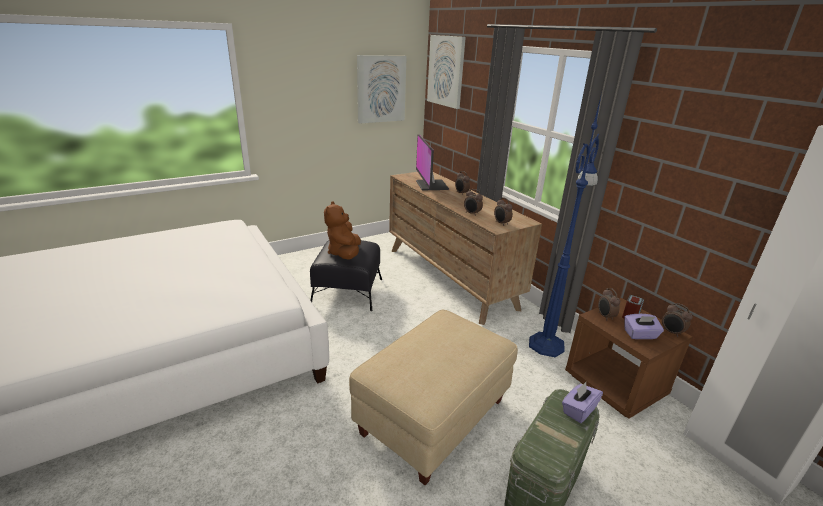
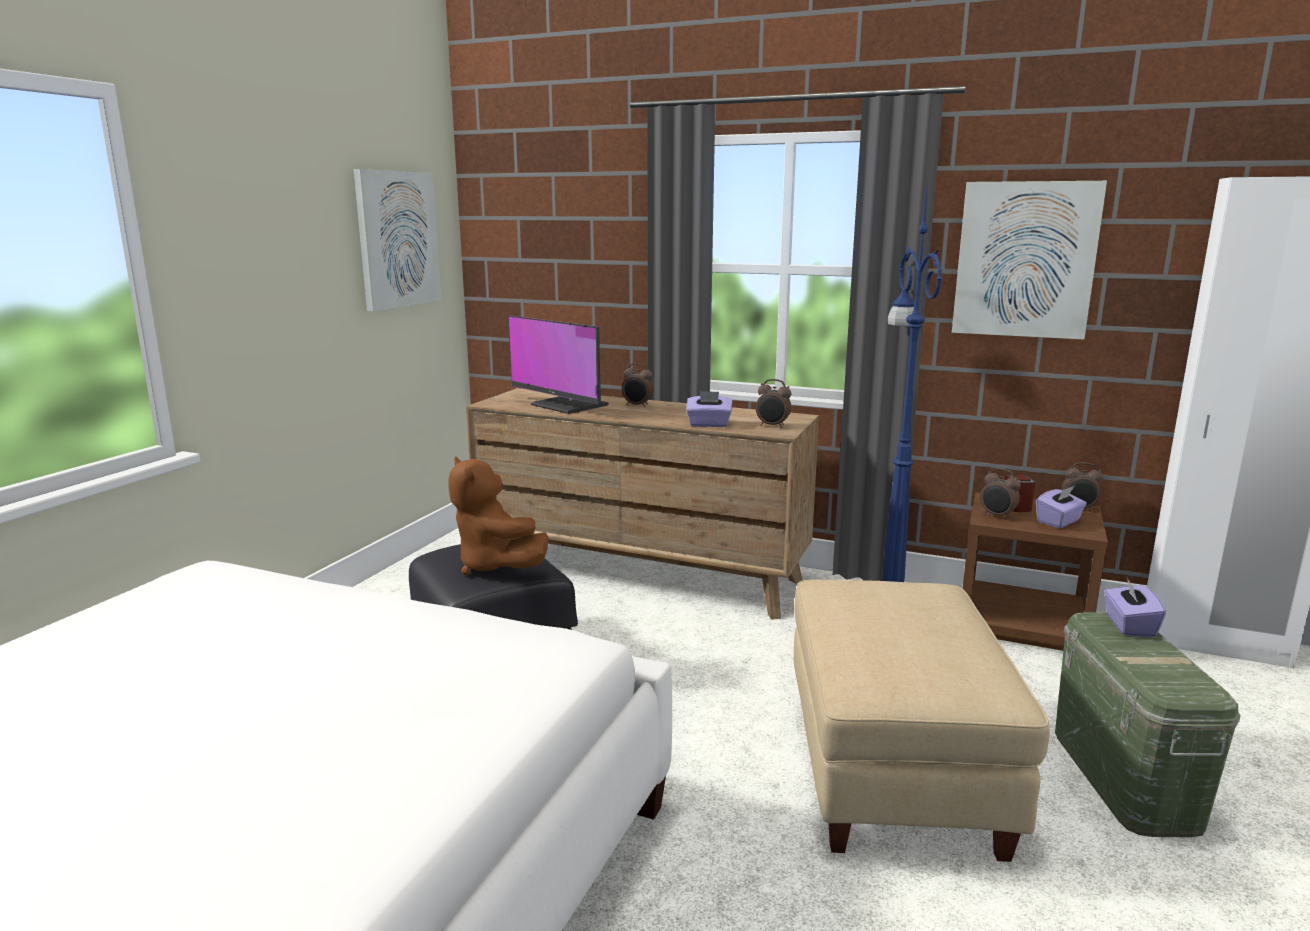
camera: 35 degrees left, 10 degrees down
(446, 71) = (518, 198): picture -> picture (1025, 260)
(472, 213) = (708, 424): alarm clock -> purple tissue box

